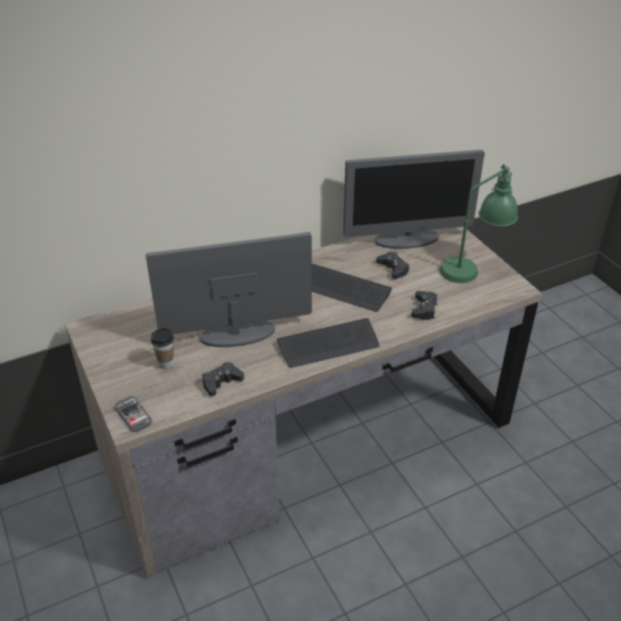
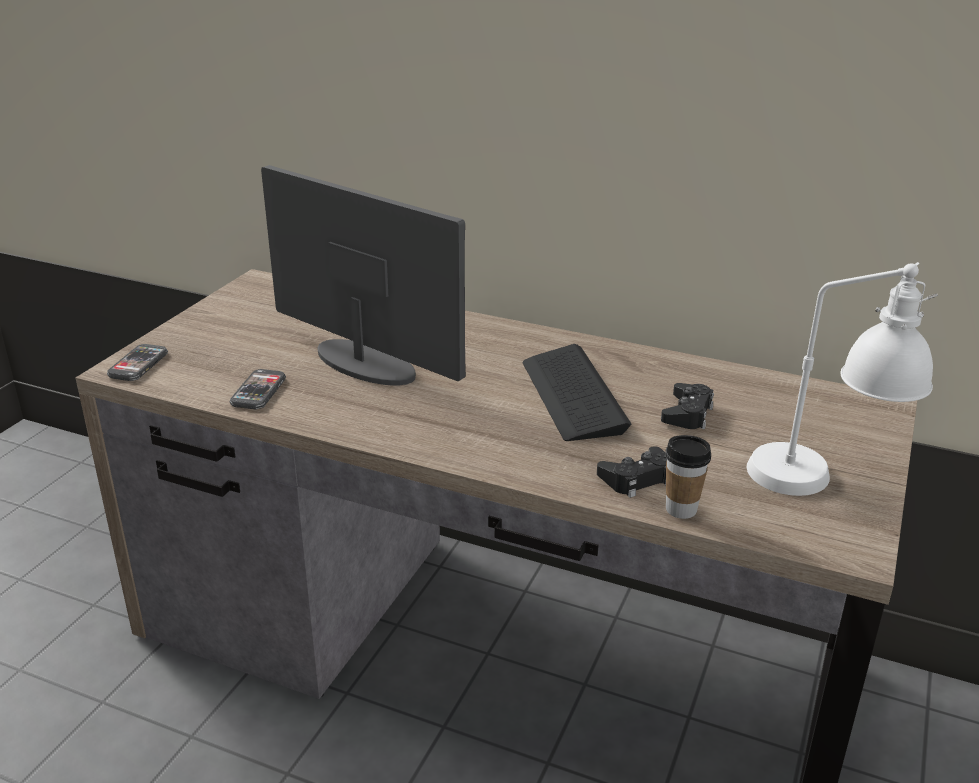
camera: 50 degrees right, 10 degrees down
(166, 363) = (252, 345): cup -> cup (681, 509)
(221, 382) = (258, 391): black game controller -> phone
(328, 344) = (434, 433): keyboard -> none
(407, 239) = (779, 396): monitor -> none
(473, 268) = (824, 483): green table lamp -> white table lamp

